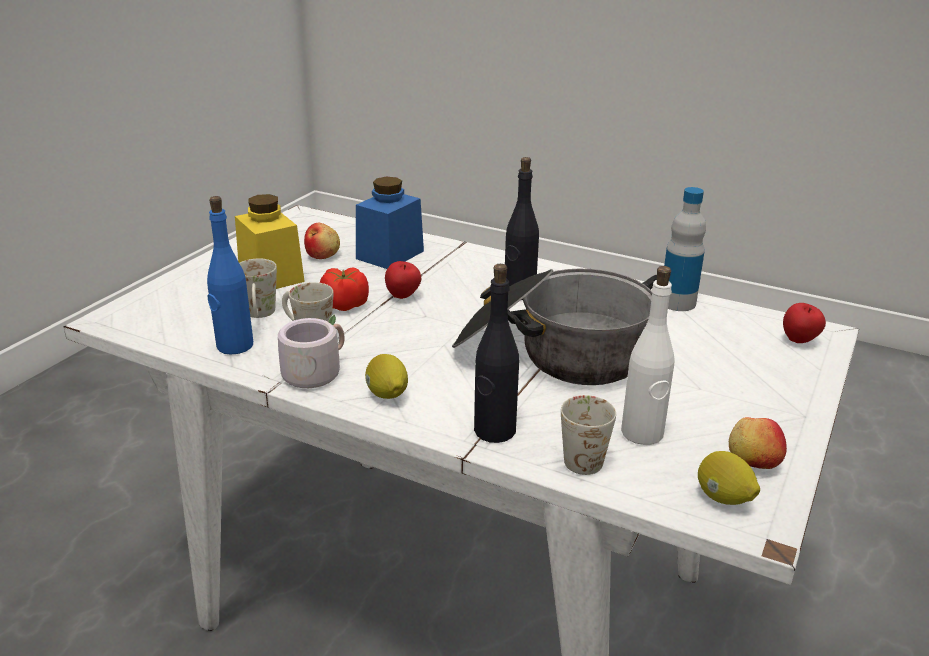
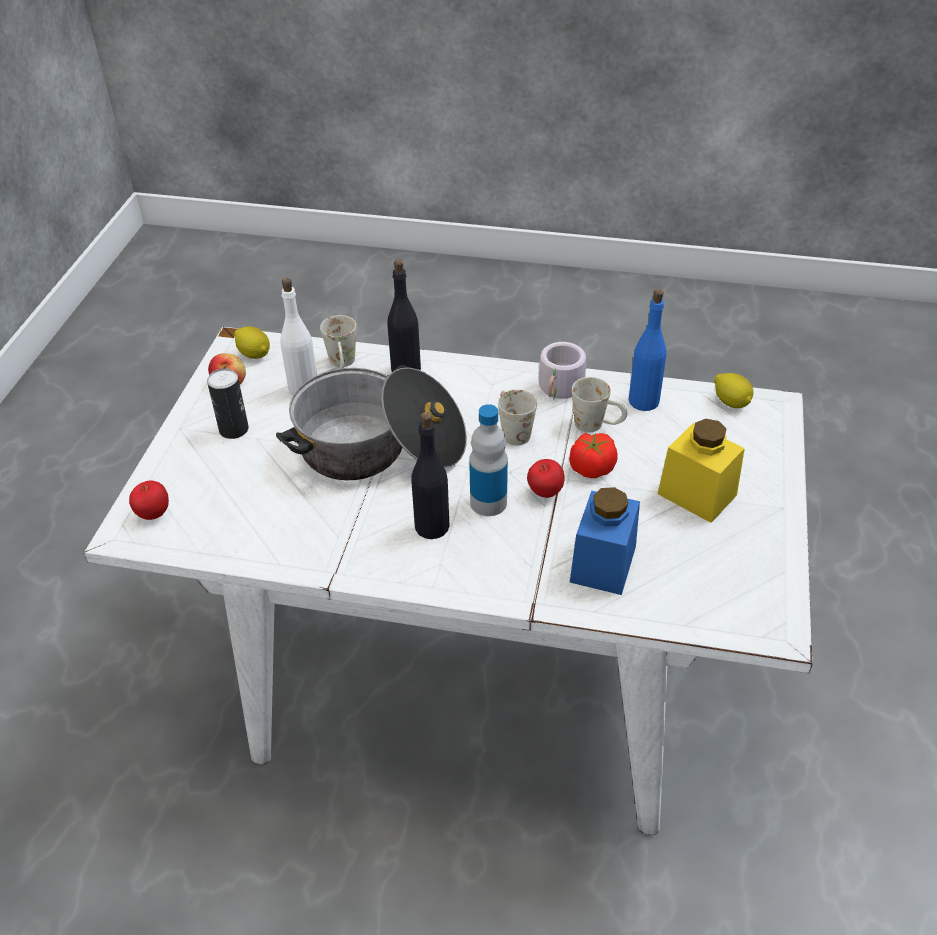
camera: 165 degrees right, 15 degrees up
(260, 316) = (655, 437): white mug -> white mug (512, 430)
(323, 255) = (675, 544): apple -> none
(387, 395) = (494, 382): lemon -> lemon (731, 402)
(677, 302) = (264, 549): bottle -> bottle (488, 502)
(731, 402) = (234, 429): none -> can

